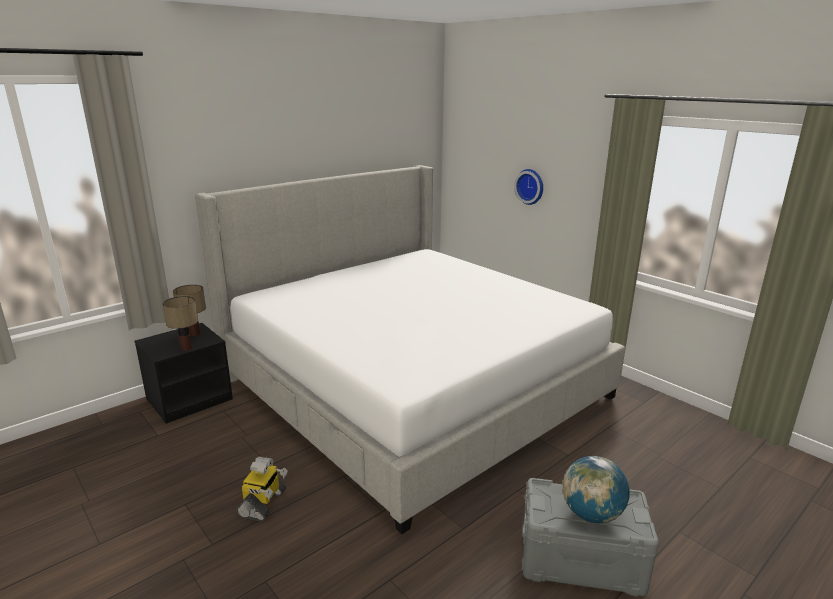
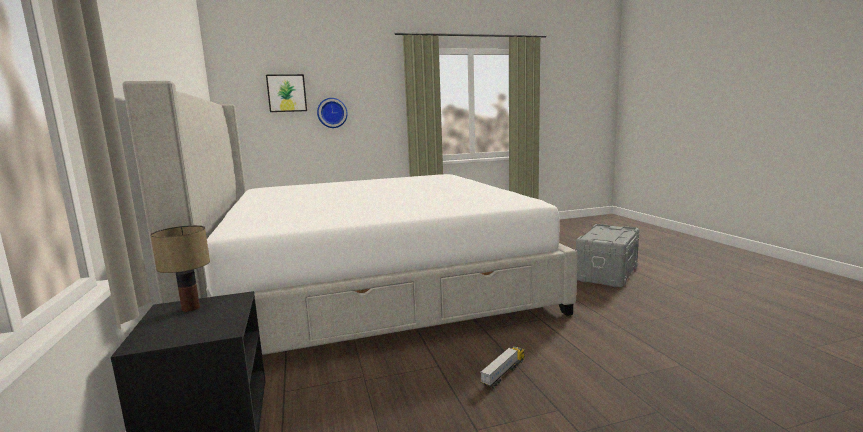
camera: 65 degrees left, 10 degrees down
(185, 348) = (232, 314): table lamp -> none
(263, 503) = (503, 373): toy robot -> toy truck
(495, 157) = (287, 93): none -> picture
(591, 514) = (613, 234): globe -> none

